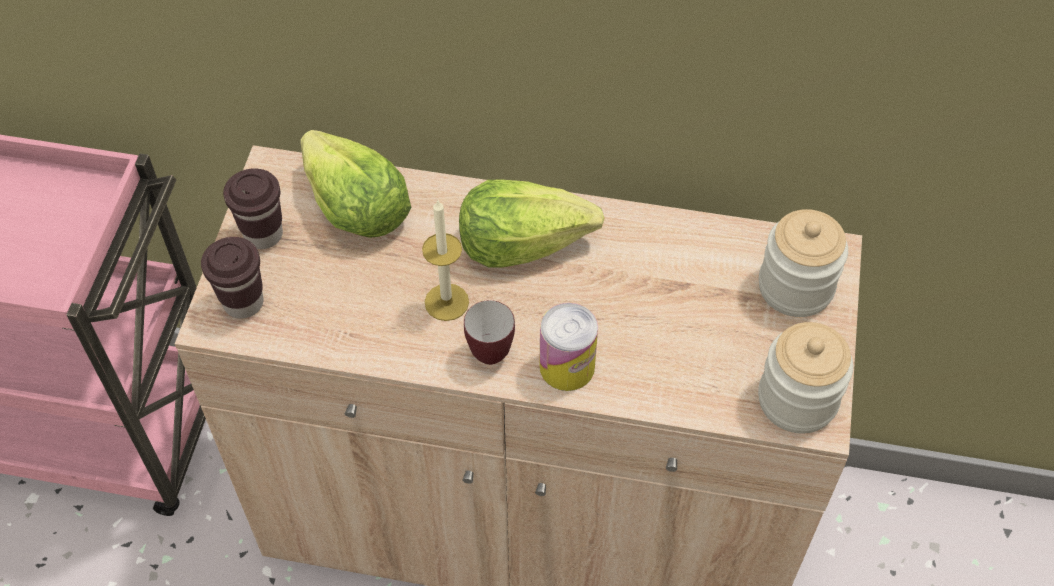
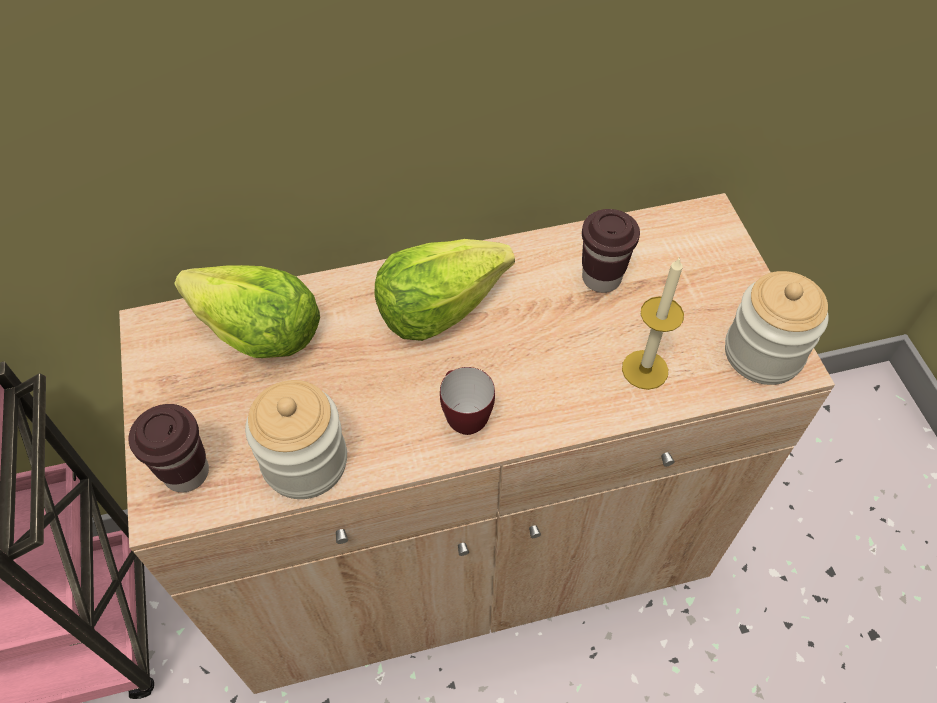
camera: 25 degrees left, 0 degrees up
(263, 234) = (174, 394): brown cup -> brown cup (601, 278)
(446, 302) = (397, 390): candle -> candle (645, 369)
(567, 366) = (546, 406): can -> none
(795, 287) = (700, 255): jar -> jar (305, 461)

